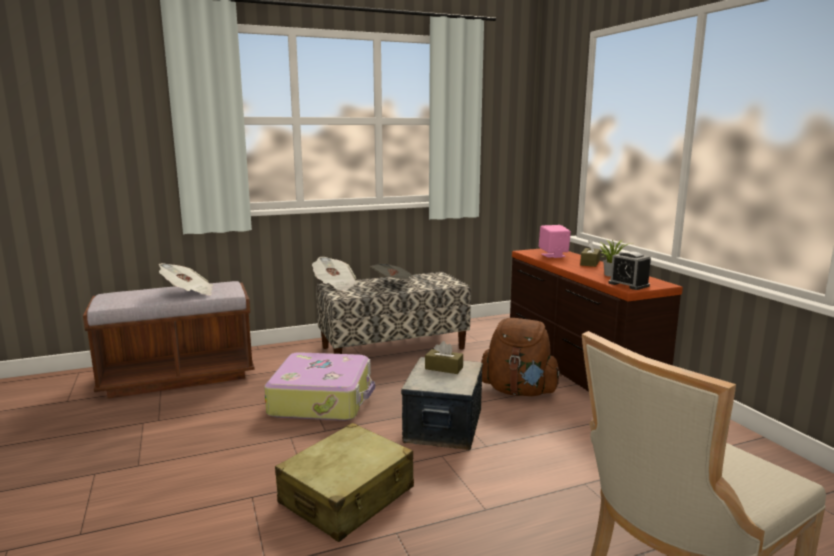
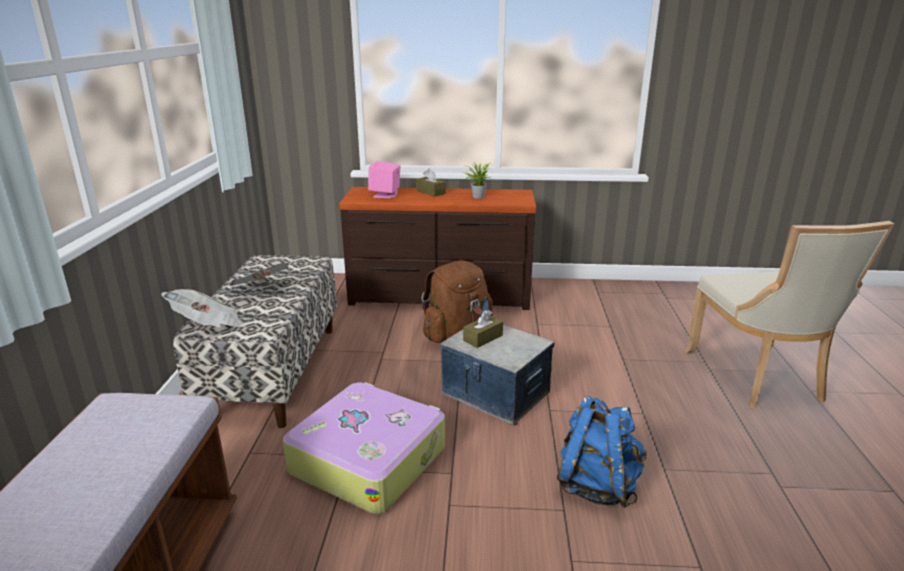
camera: 65 degrees left, 10 degrees up
(189, 293) = (123, 450): newspaper -> none
(347, 496) = (597, 485): beige suitcase -> blue backpack
(628, 284) = (513, 200): alarm clock -> none

